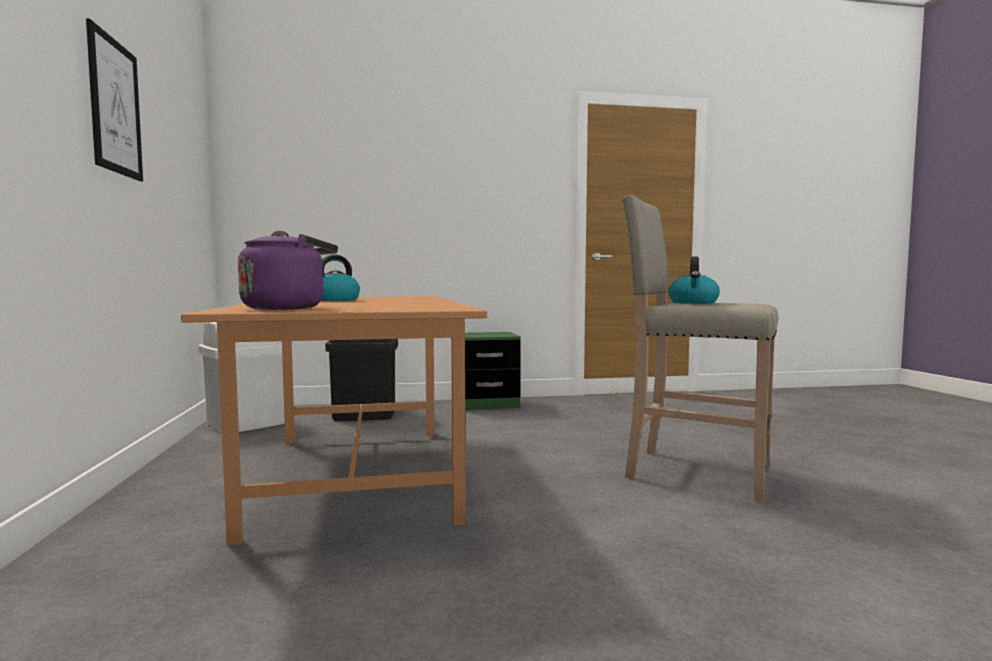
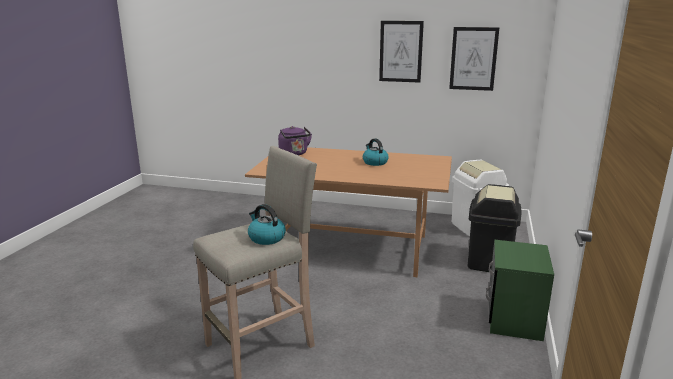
camera: 115 degrees right, 15 degrees up
(177, 153) = (473, 59): none -> picture

